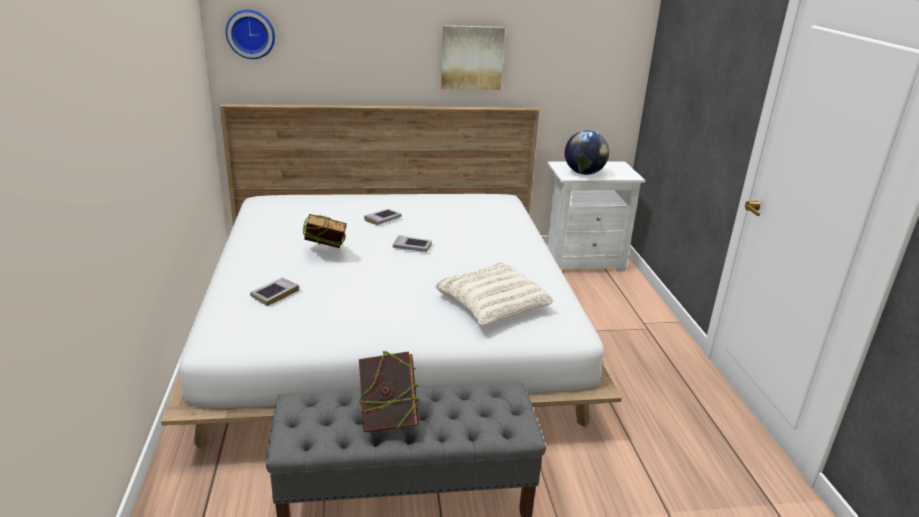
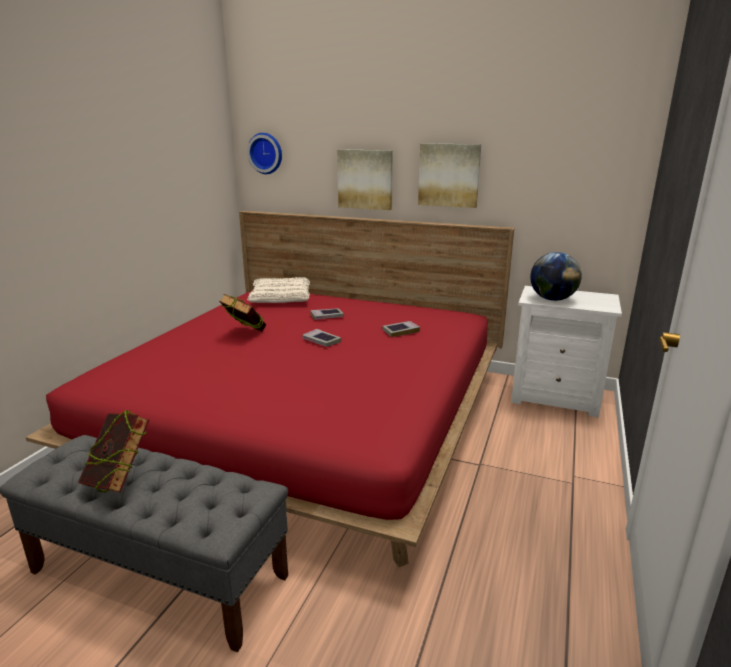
camera: 30 degrees right, 5 degrees down
(275, 294) = (166, 356): book -> book (400, 331)
(380, 63) = (365, 179): none -> picture
(391, 330) = (306, 419): white bed -> red bed
(492, 304) = (328, 402): beige pillow -> beige pillow (280, 298)

